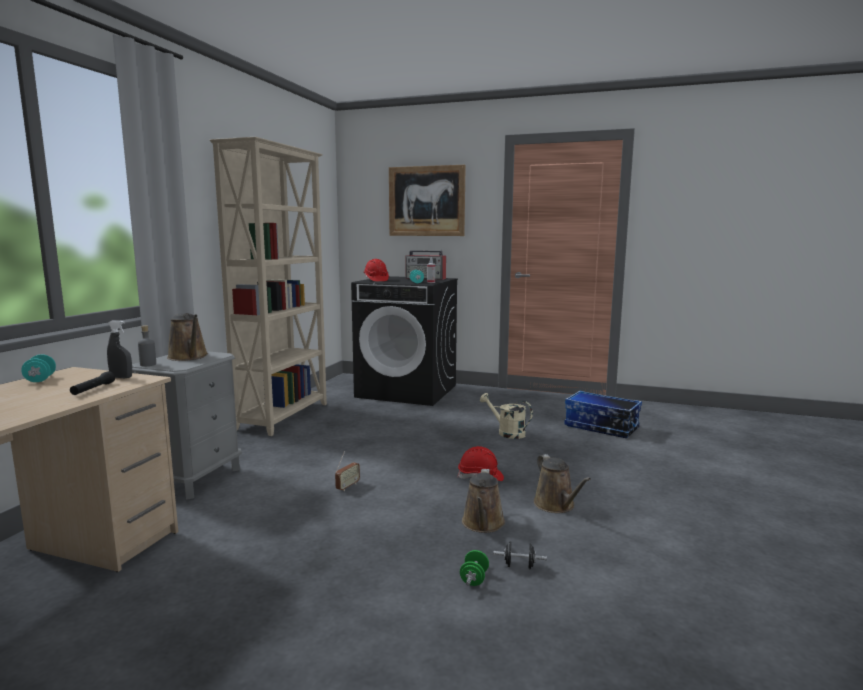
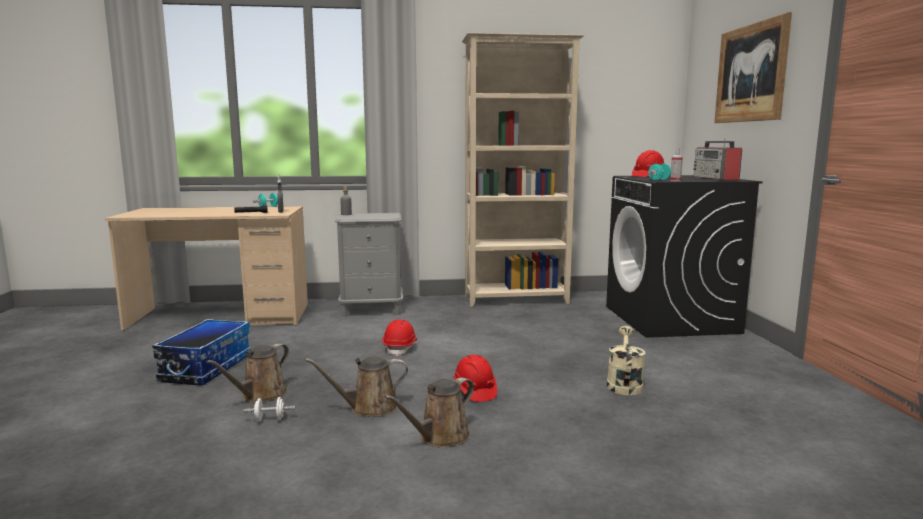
camera: 65 degrees right, 0 degrees up
(189, 357) = (375, 215): brown watering can -> brown watering can (261, 395)
(347, 486) = (400, 348): radio -> red hard hat
(474, 579) = (270, 419): green dumbbell -> white dumbbell
(519, 566) = (298, 435): black dumbbell -> none
(600, 427) = (758, 440): storage box -> storage box (206, 368)

